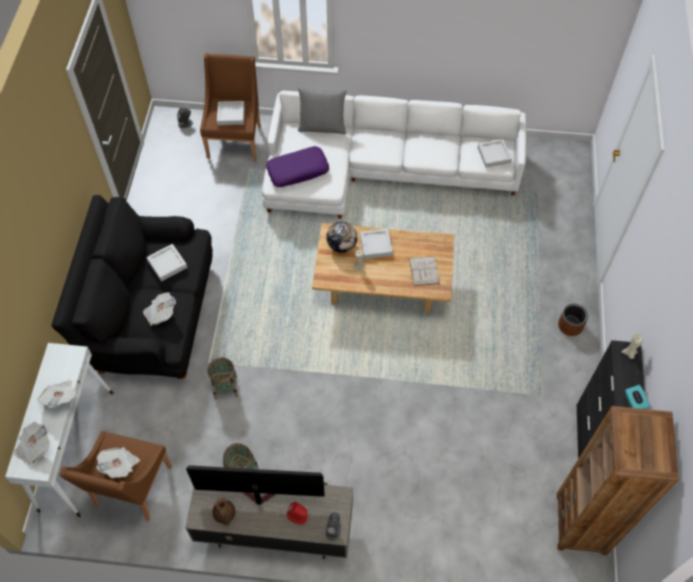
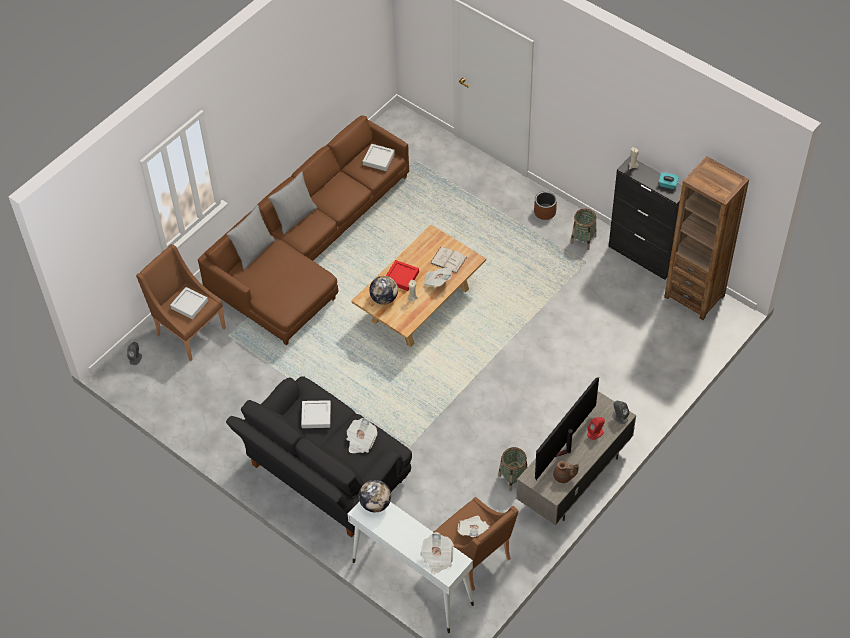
camera: 55 degrees left, 5 degrees down
(61, 397) = (406, 523): newspaper -> newspaper (437, 281)
(70, 359) = (375, 504): none -> globe
(225, 387) = (432, 454): basket -> basket (583, 239)
(298, 171) = (286, 290): purple pillow -> none
(376, 245) = (401, 277): grey tray -> red tray
(379, 169) = (308, 247): white sofa -> brown sofa
(381, 133) = (295, 217): none -> grey pillow

